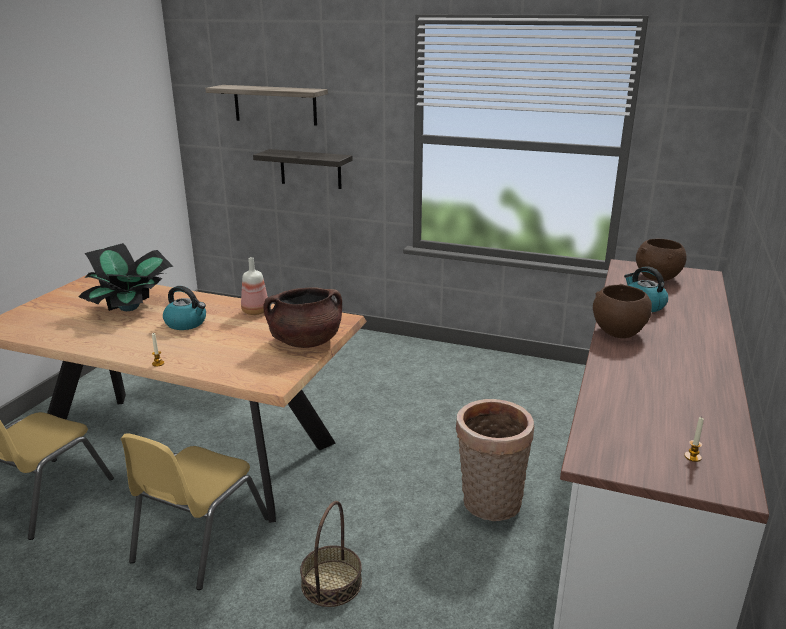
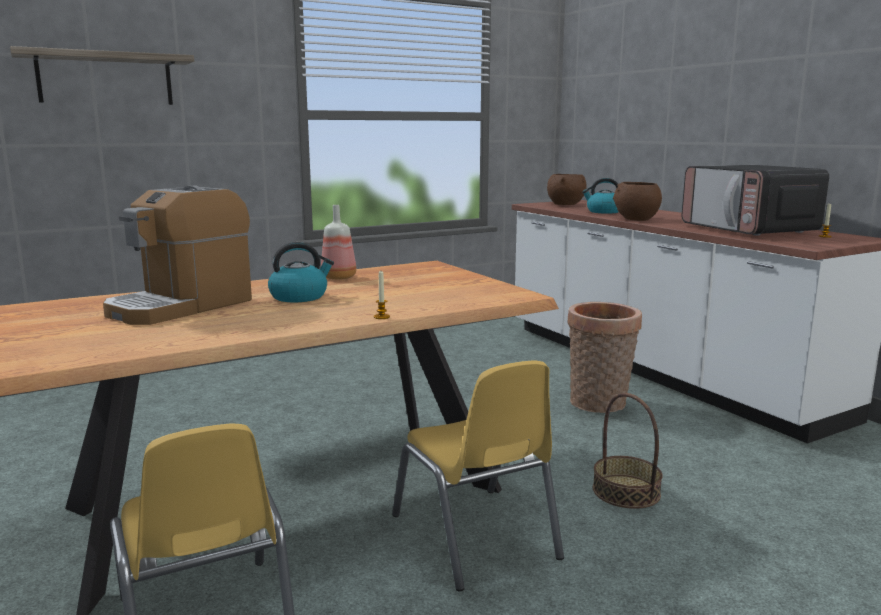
camera: 50 degrees left, 10 degrees down
(130, 307) = (181, 306): potted plant -> coffee machine
(306, 342) = (453, 277): brown cooking pot -> none
(310, 169) = (165, 162): shelf -> none
(660, 402) = (748, 229): none -> microwave

